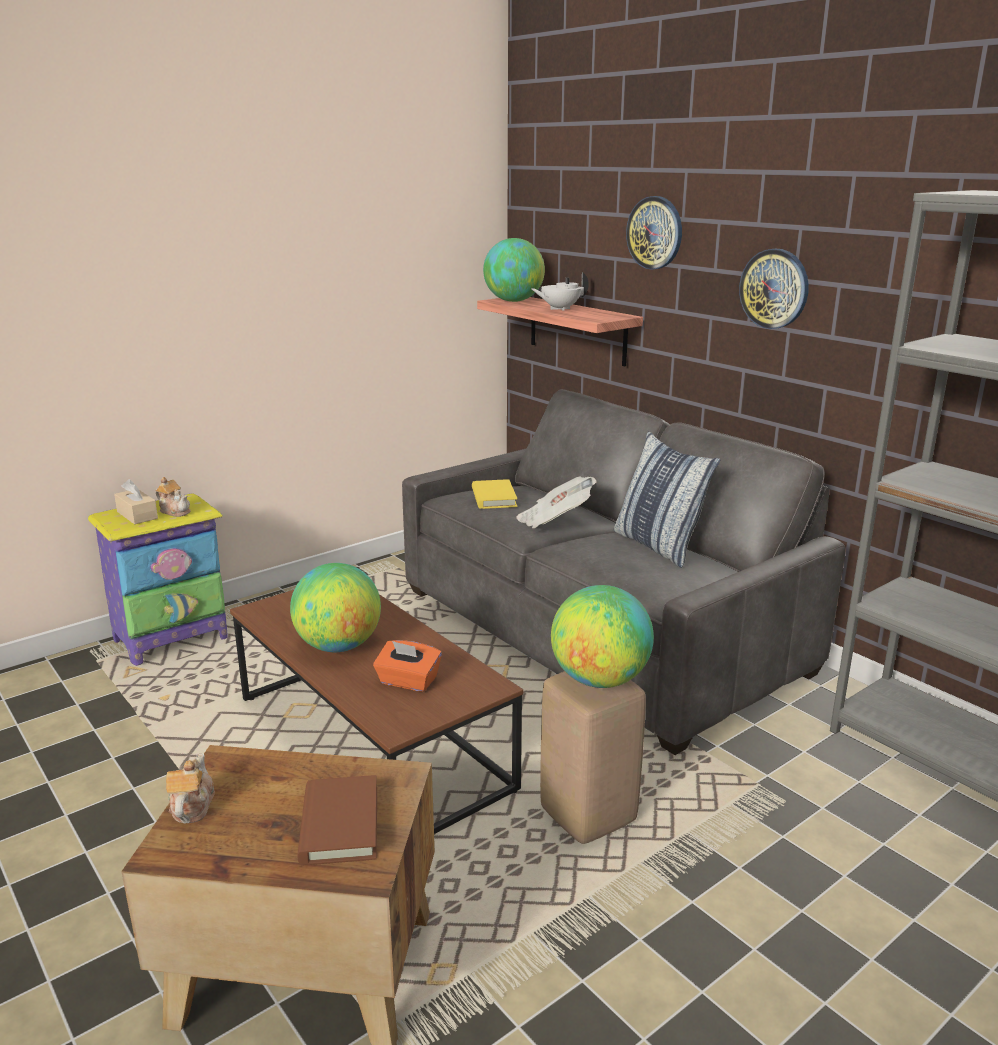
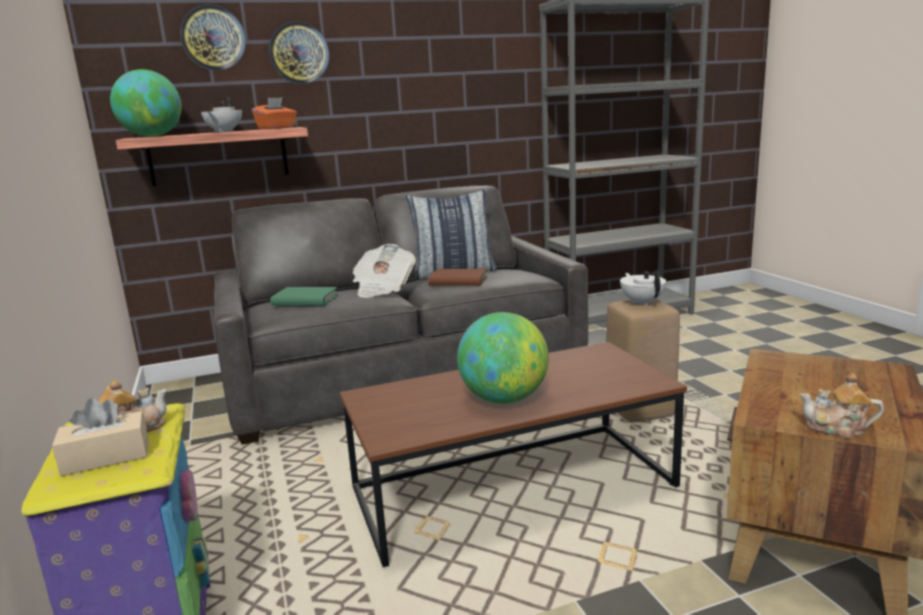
camera: 70 degrees left, 5 degrees down
(339, 825) = (840, 375): brown book -> brown book (458, 281)
(408, 681) = (584, 375): orange tissue box -> orange tissue box (276, 128)
(493, 498) = (305, 300): yellow book -> green book
(600, 680) = (642, 302): globe -> white teapot
(774, 288) = (420, 82): wall clock -> wall clock (213, 38)

